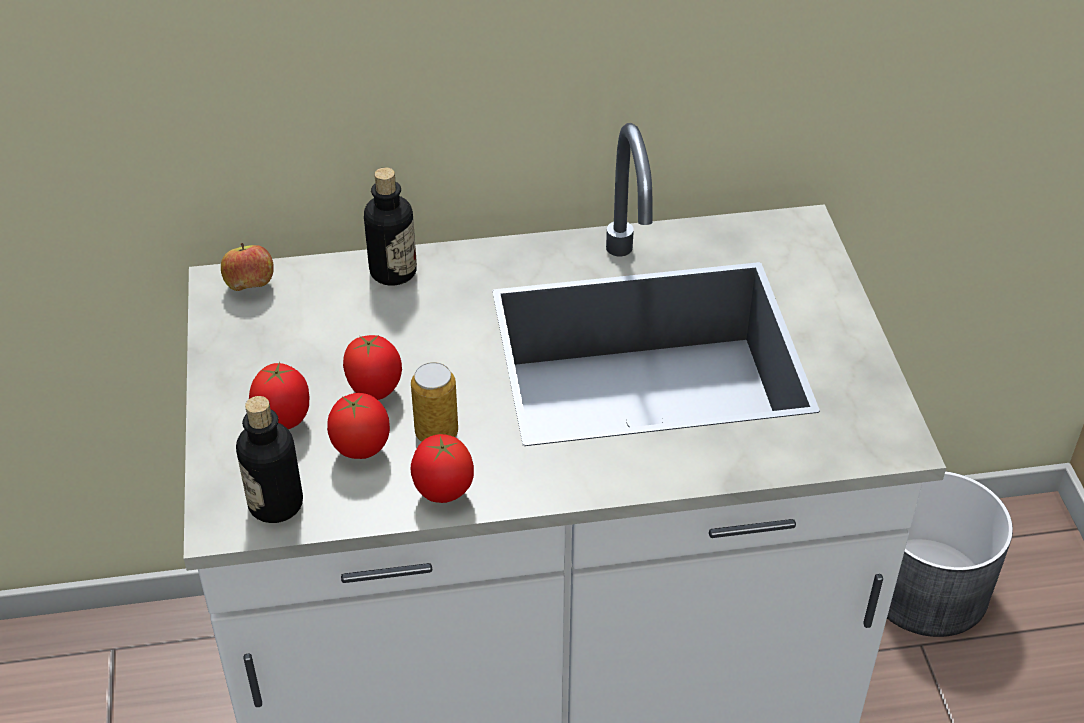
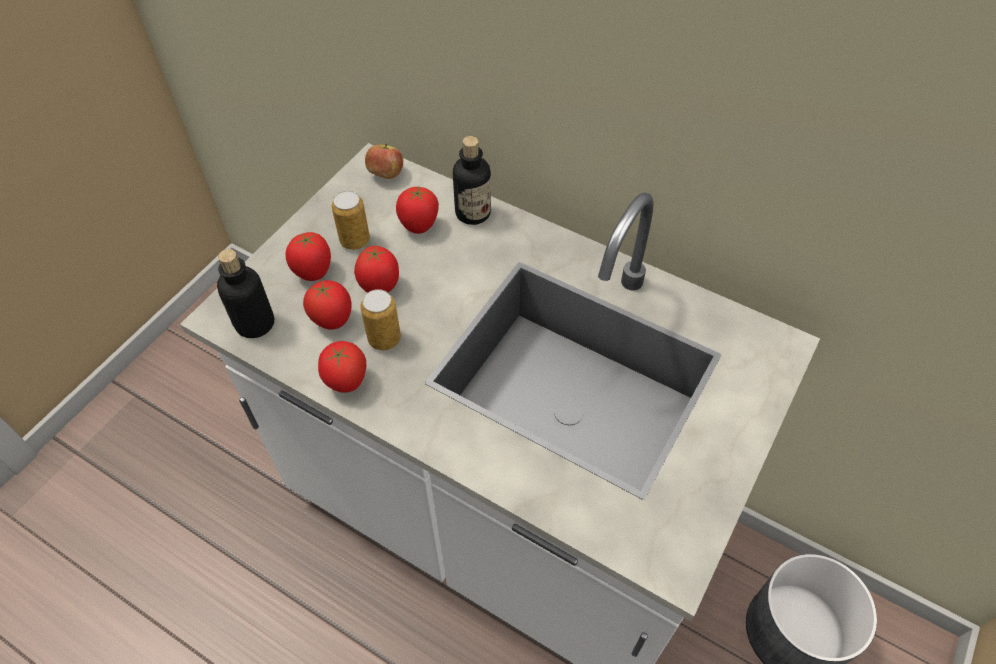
camera: 40 degrees right, 10 degrees up
(293, 366) = (355, 240): none -> can
(350, 315) = (419, 227): none -> tomato

